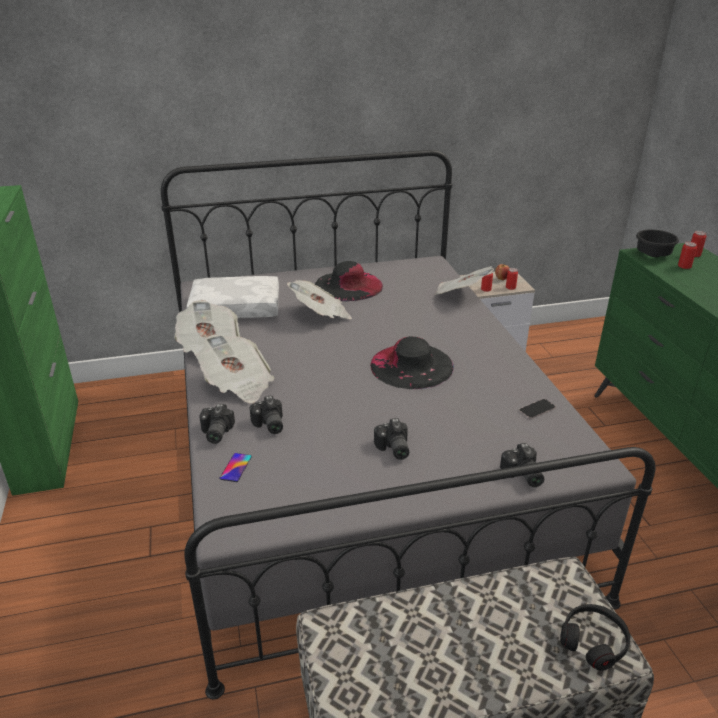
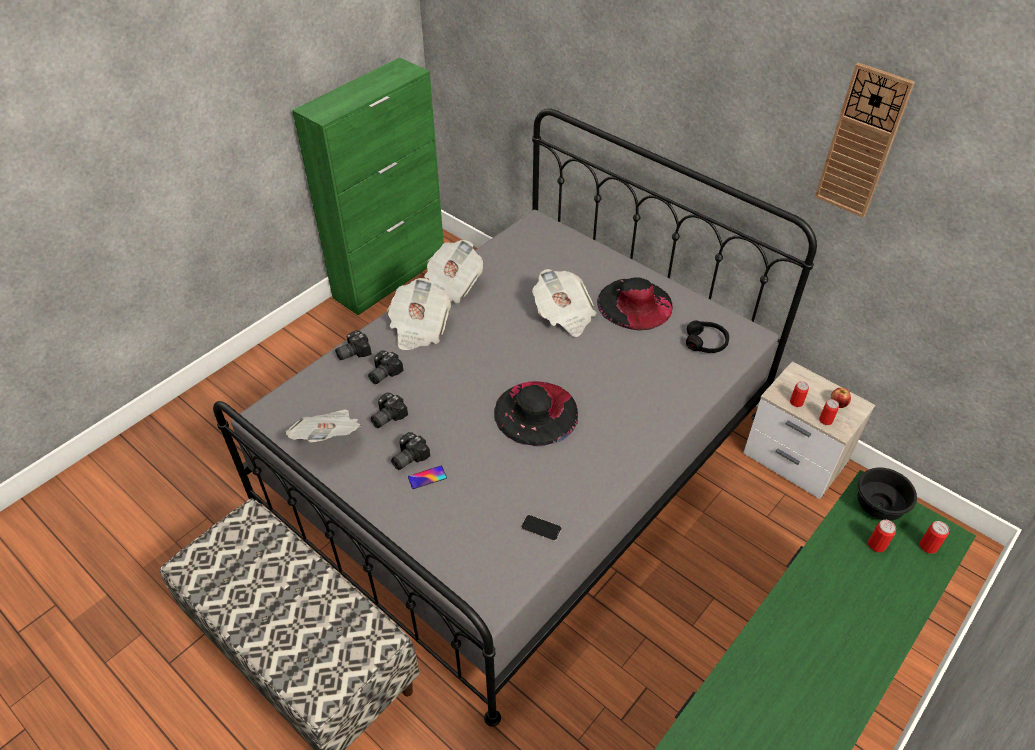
camera: 55 degrees right, 15 degrees up
(236, 307) = (525, 262): white pillow -> none
(236, 467) = (324, 385): phone -> phone (427, 477)
(457, 72) = (861, 143): none -> wall clock
(461, 294) = (703, 387): newspaper -> newspaper (329, 437)
(522, 475) = (434, 554): camera -> camera (386, 416)
(593, 641) = (323, 680): black headphones -> black headphones (706, 342)

